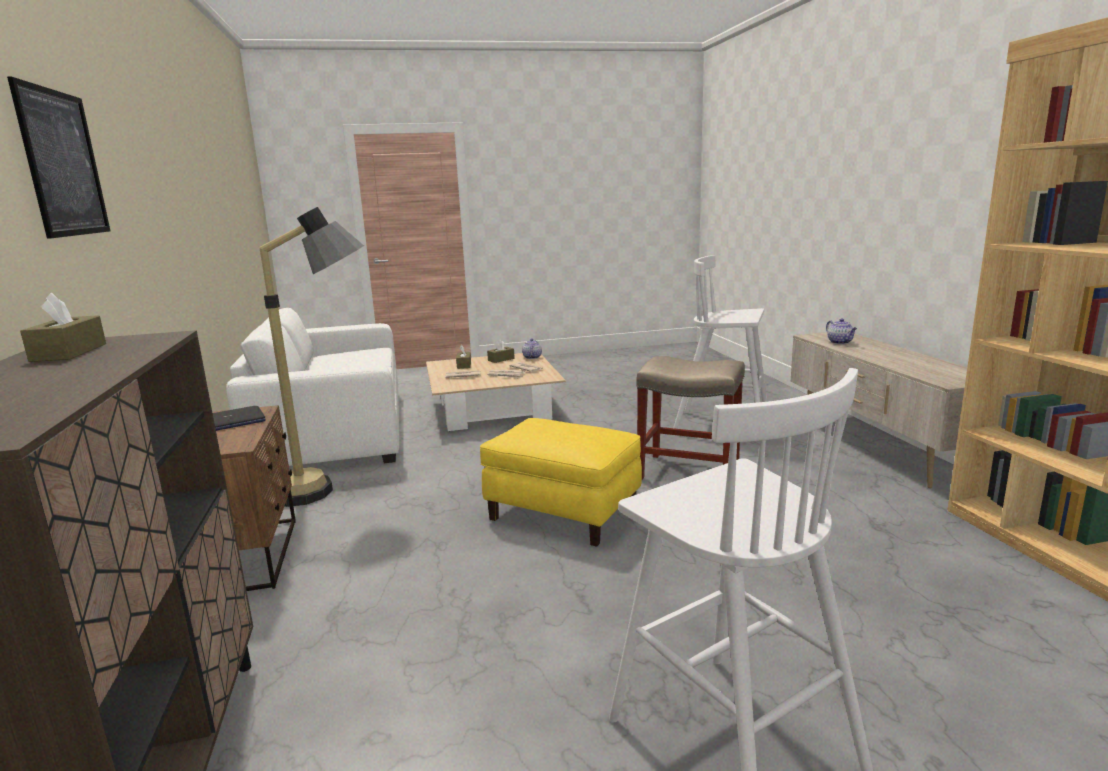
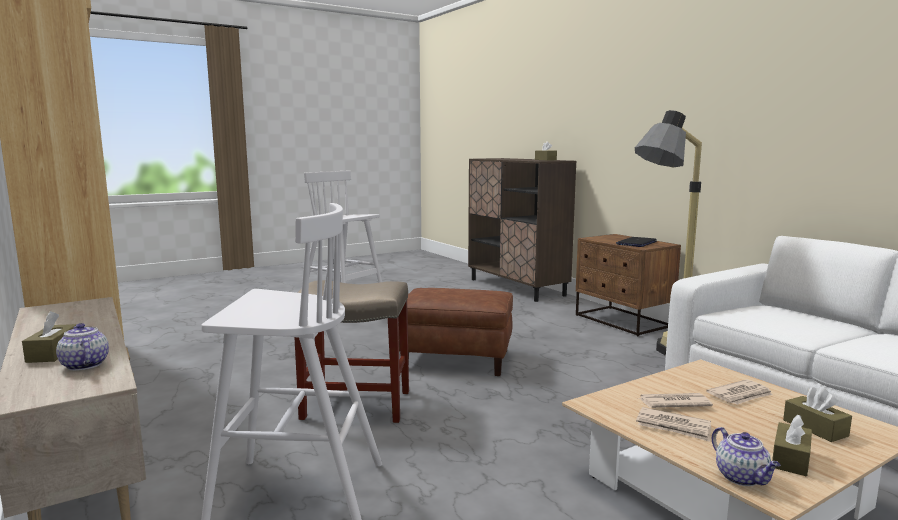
camera: 160 degrees right, 5 degrees down
(63, 163) = (625, 94): picture -> none
(562, 513) = (457, 359): yellow ottoman -> brown ottoman
(875, 348) = (53, 353): none -> brown tissue box

